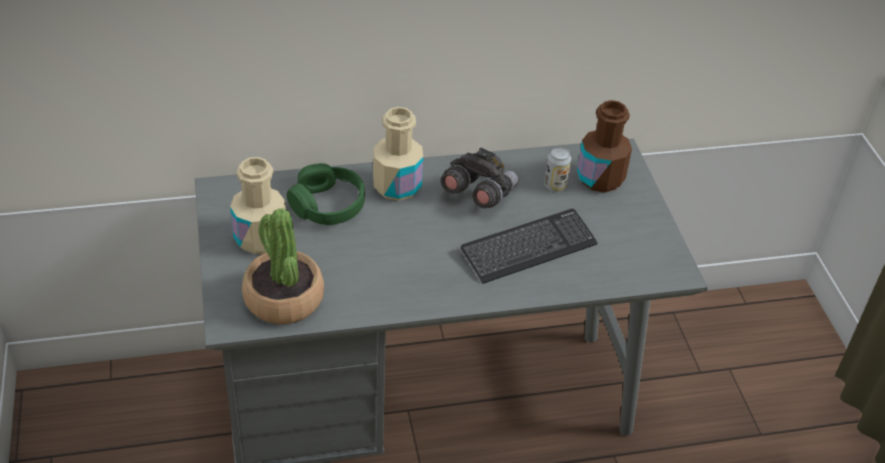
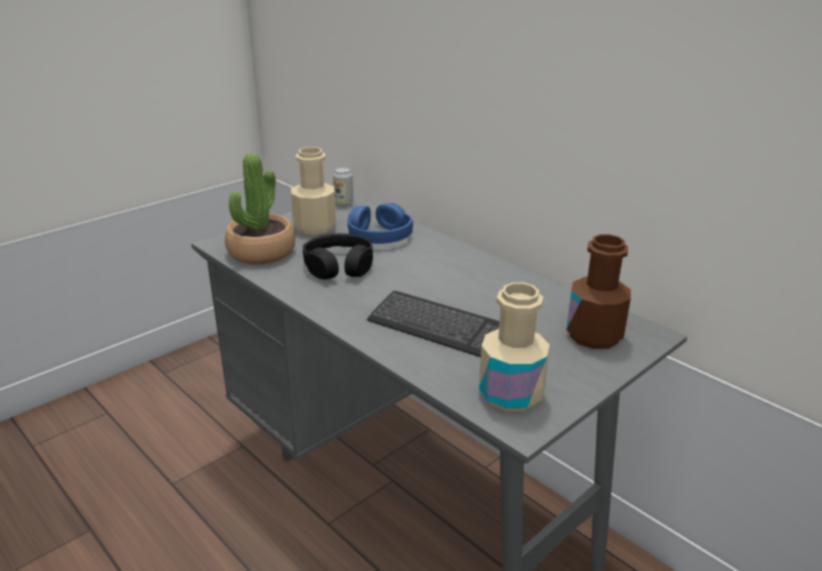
camera: 60 degrees right, 15 degrees down
(327, 205) = (379, 236): green headphones -> blue headphones
(368, 259) = (339, 266): none -> black headphones
(397, 186) = (436, 252): beige bottle -> beige bottle (511, 394)
(478, 194) = (477, 285): grey binoculars -> none
(555, 186) = (544, 316): can -> can (343, 203)

